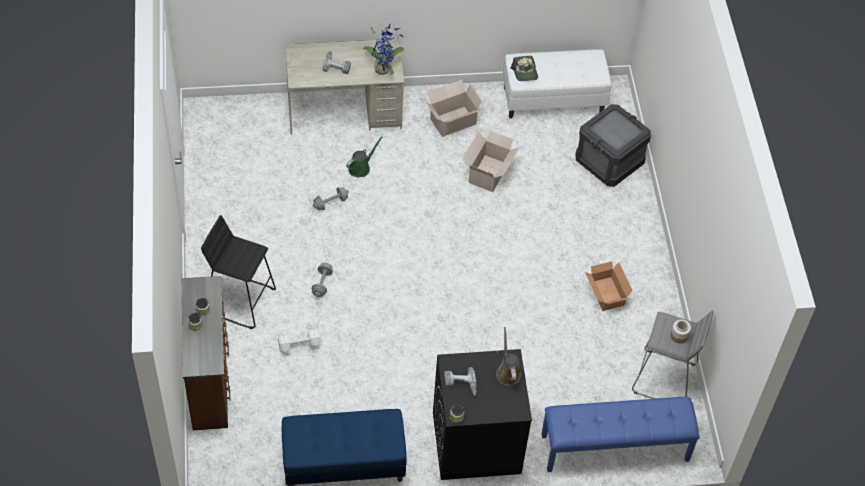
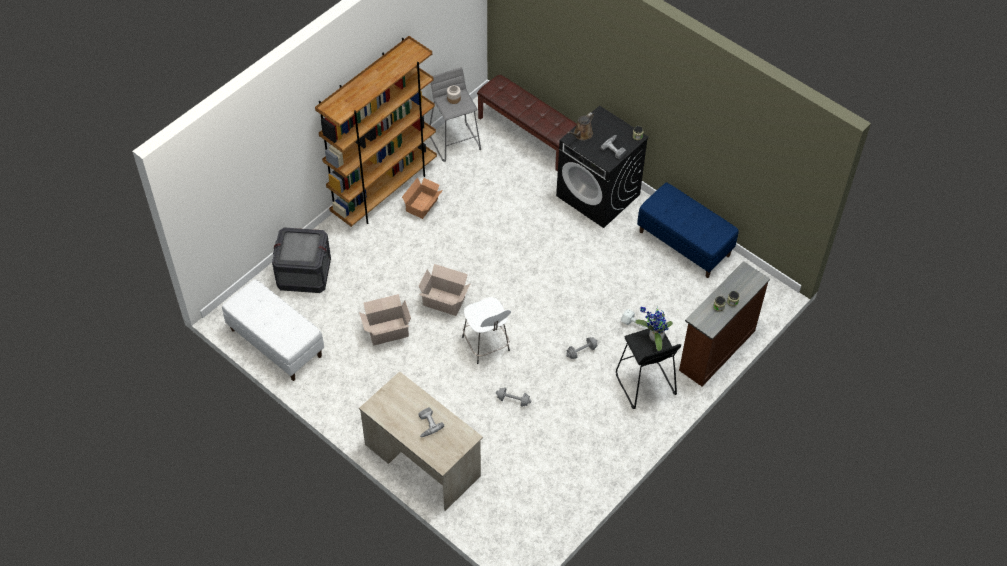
camera: 130 degrees left, 0 degrees up
(361, 168) = (463, 407): green watering can -> none
(383, 68) = (399, 393): potted plant -> potted plant (654, 337)
(402, 225) = (486, 345): none -> white stool
(451, 121) = (361, 387): cardboard box -> cardboard box (445, 302)
(525, 73) = (295, 333): cap -> none
(614, 448) = (528, 135): blue bench -> brown bench
(653, 279) = (384, 190): none -> brown bookcase

